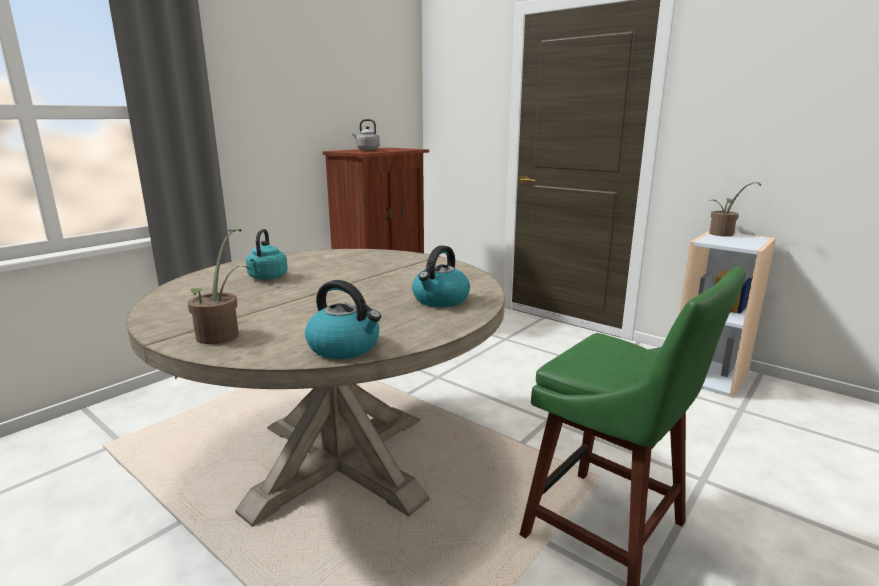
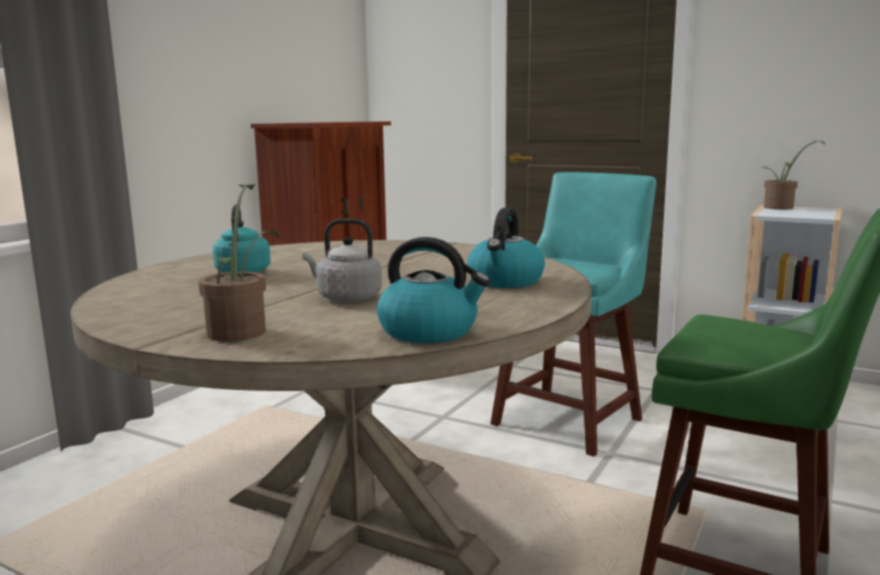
camera: 10 degrees left, 5 degrees down
(366, 150) = (309, 122): grey kettle -> grey kettle (346, 298)
(530, 388) = (571, 419): none -> turquoise chair

